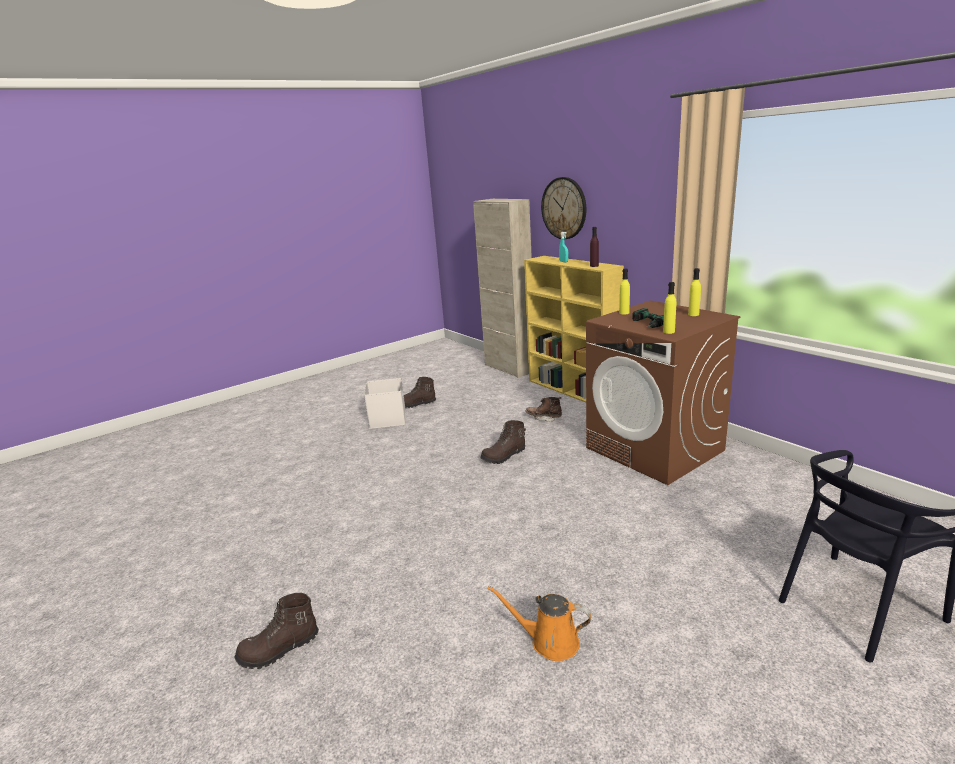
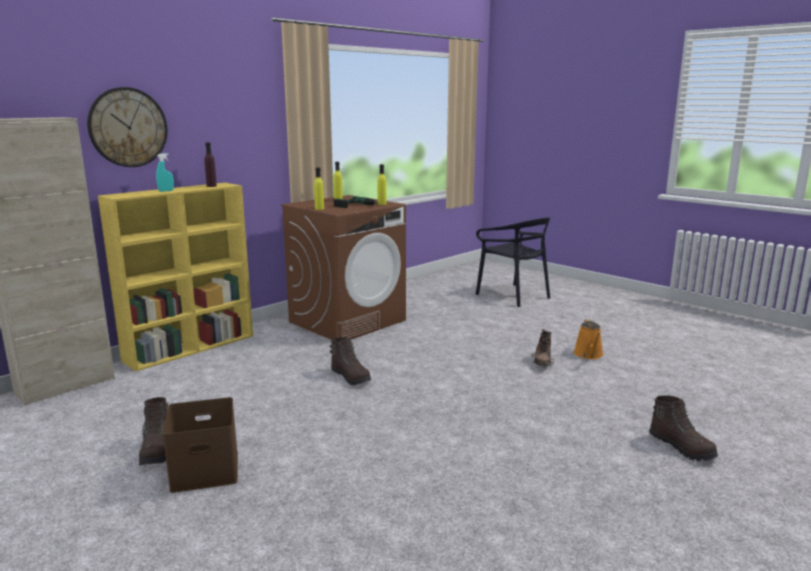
camera: 100 degrees left, 5 degrees down
(387, 418) = (203, 471): white storage box -> brown storage box
(544, 418) = (263, 361): brown boot -> brown boot (542, 363)

